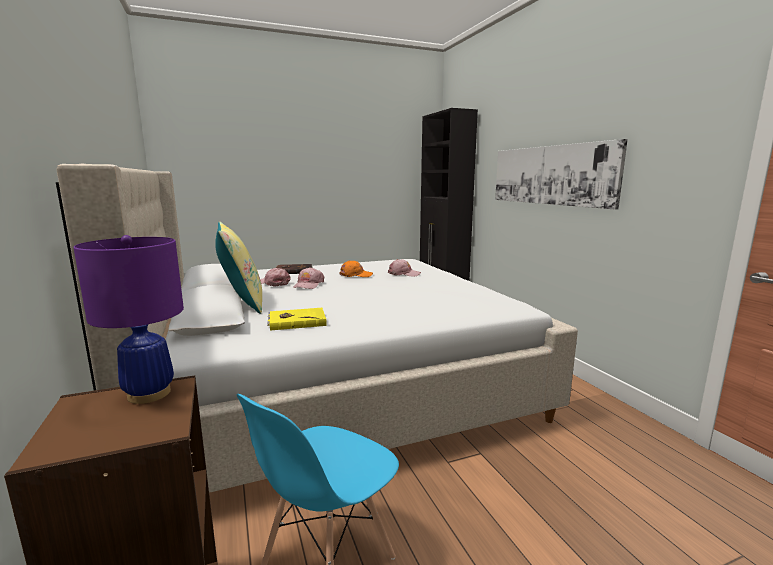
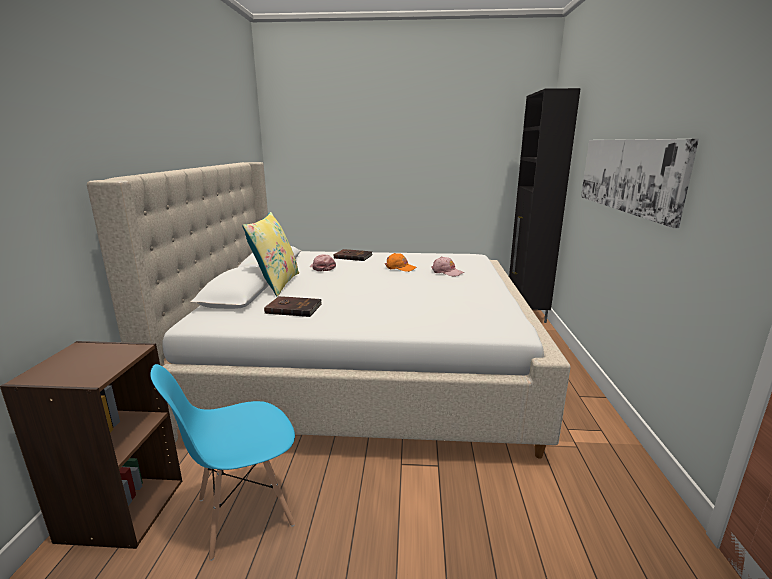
camera: 25 degrees right, 5 degrees up
(149, 393) = (116, 351): purple table lamp -> none
(296, 321) = (293, 308): yellow book -> brown book
(308, 285) = (347, 273): pink cap -> none

